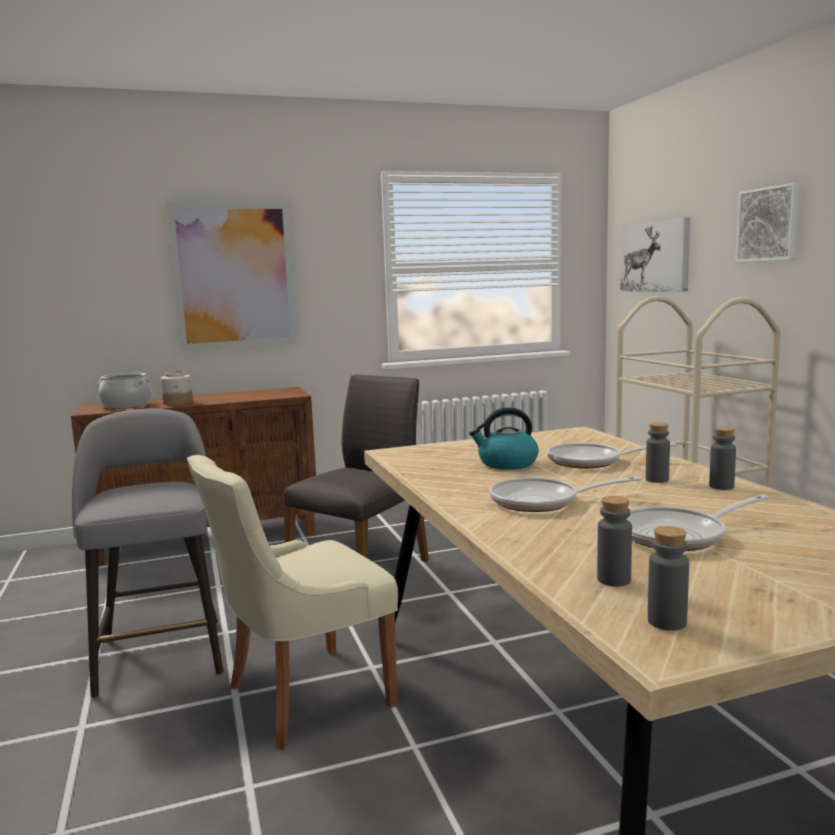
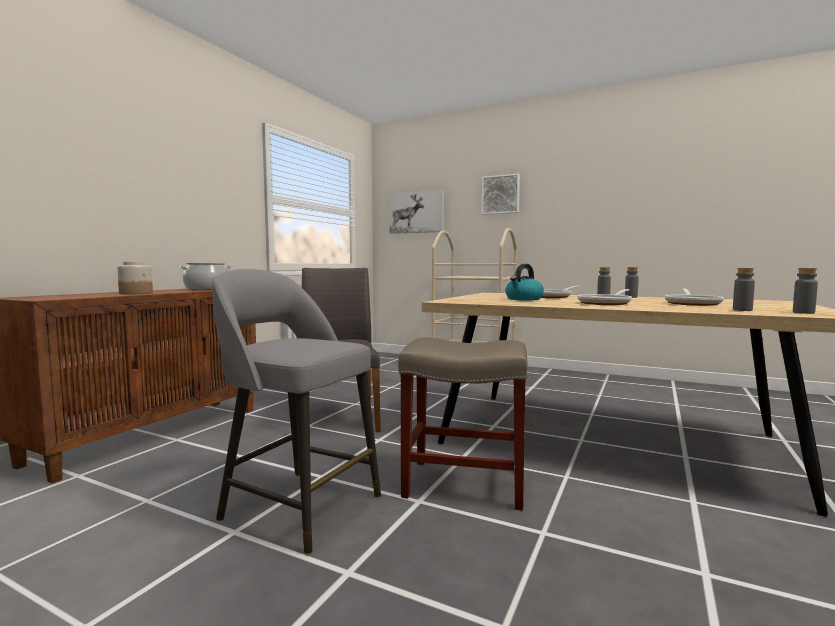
camera: 45 degrees left, 5 degrees down
(126, 405) = (74, 296): cooking pot -> cooking pot (207, 289)
(234, 276) = (156, 181): picture -> none
(303, 697) = (462, 483): beige chair -> beige stool

